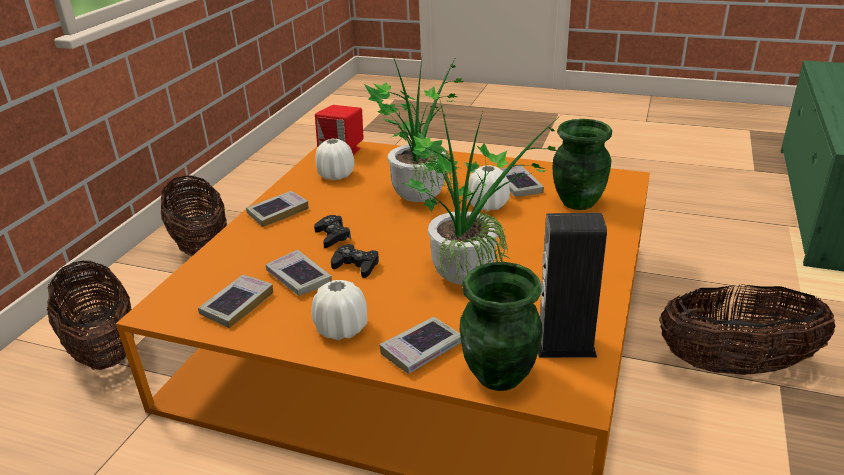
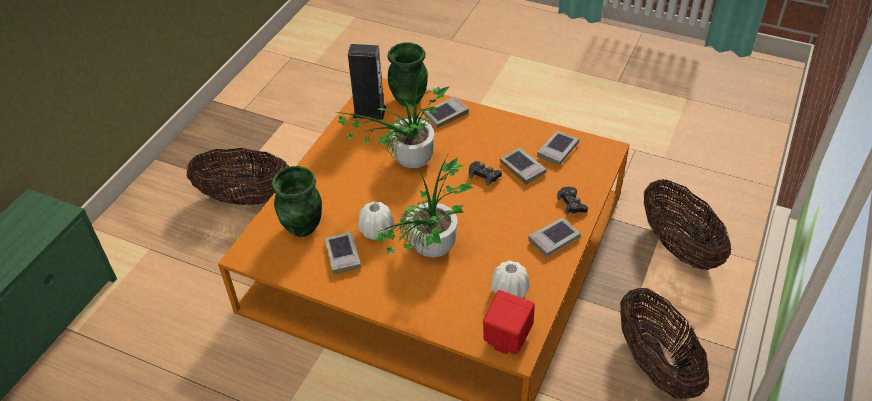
camera: 175 degrees left, 15 degrees up
(333, 236) = (503, 206): black game controller -> black game controller (571, 204)
(342, 329) = (490, 129): white vase -> none

